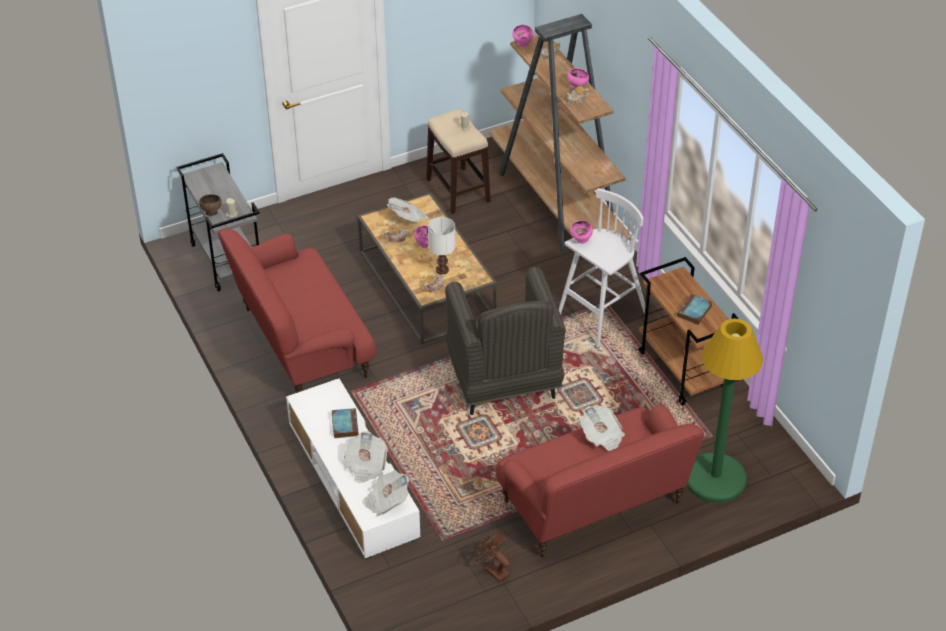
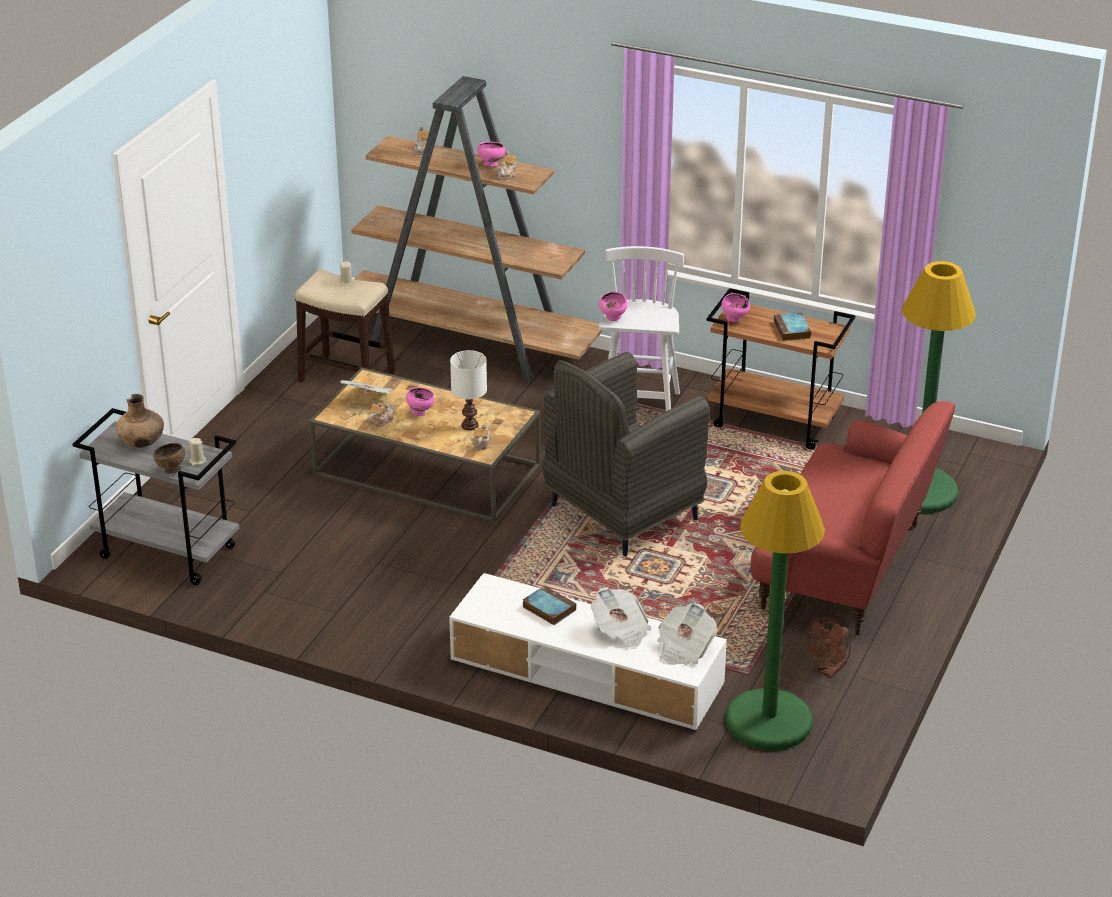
camera: 40 degrees left, 10 degrees down
(218, 185) = (142, 443): none -> brown vase
(302, 344) = (363, 585): red sofa -> none
(415, 580) = (768, 721): none -> green floor lamp
(493, 570) = (829, 670): brown fan -> brown fan turned 60 degrees counterclockwise
(503, 382) = (621, 514): grey armchair -> grey armchair turned 105 degrees clockwise
(523, 44) = (382, 152): pink bowl -> pink bowl (735, 319)
(602, 437) = (825, 481): newspaper -> none

